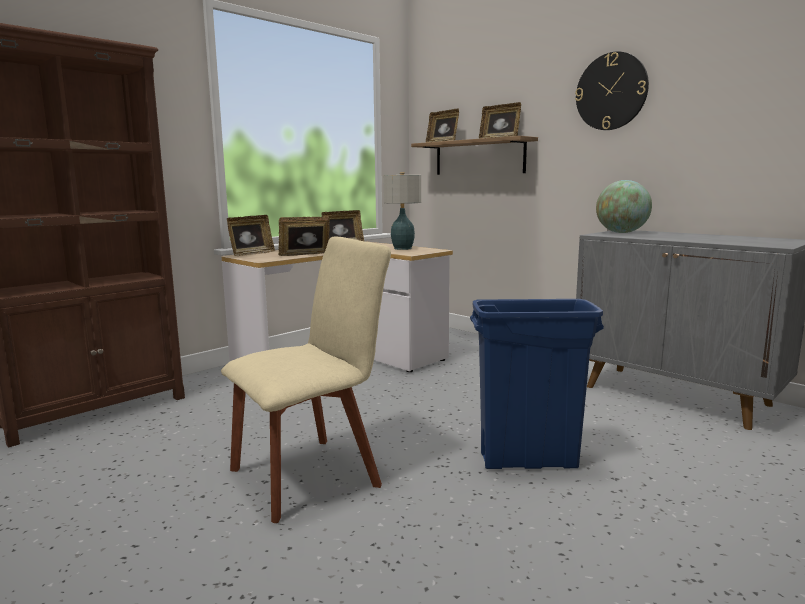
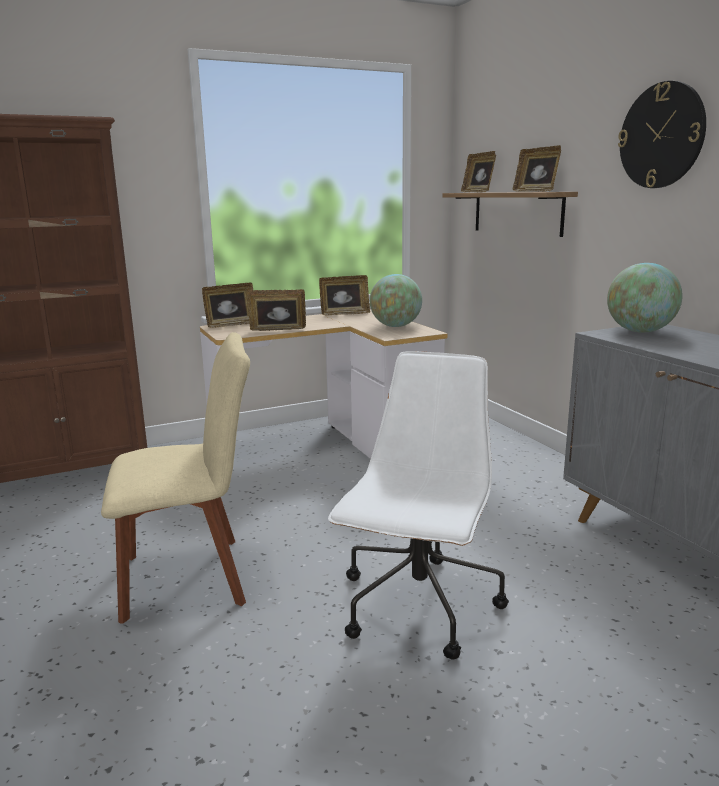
camera: 20 degrees right, 5 degrees up
(403, 248) = (395, 326): table lamp -> globe
(529, 461) = (419, 607): blue trash can -> white office chair

